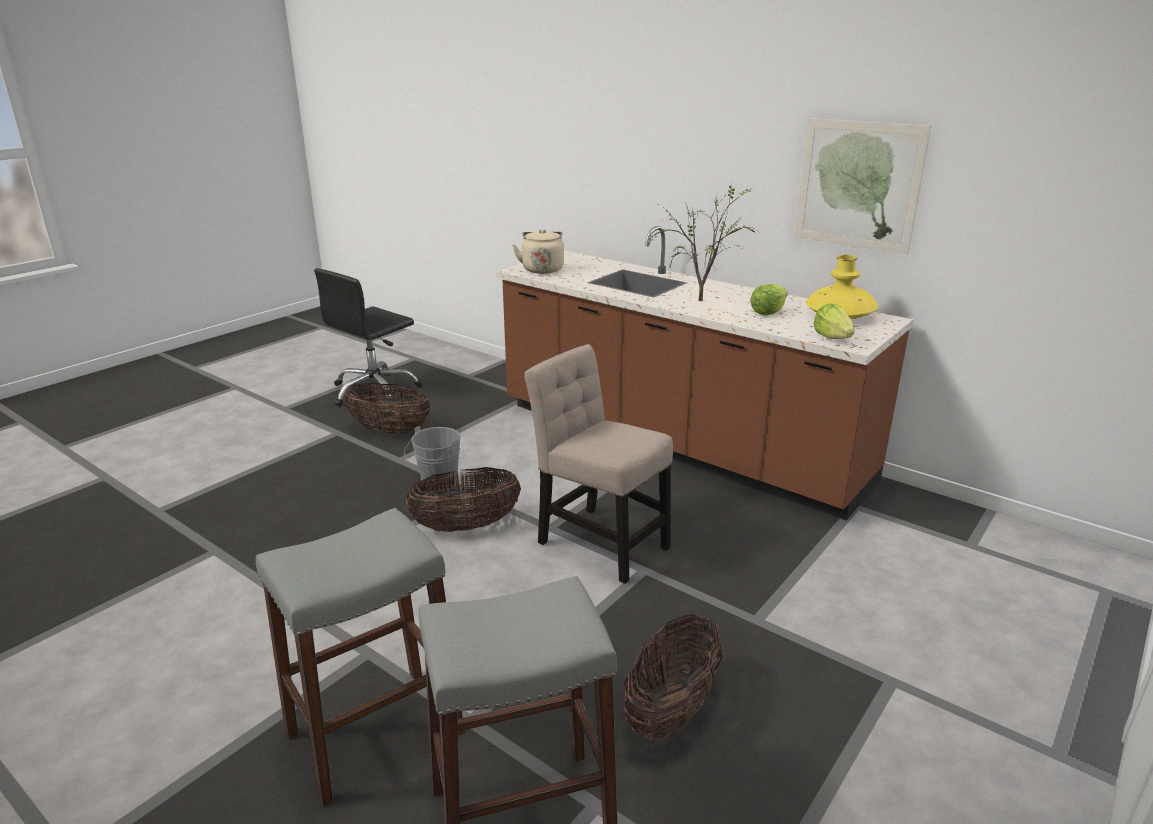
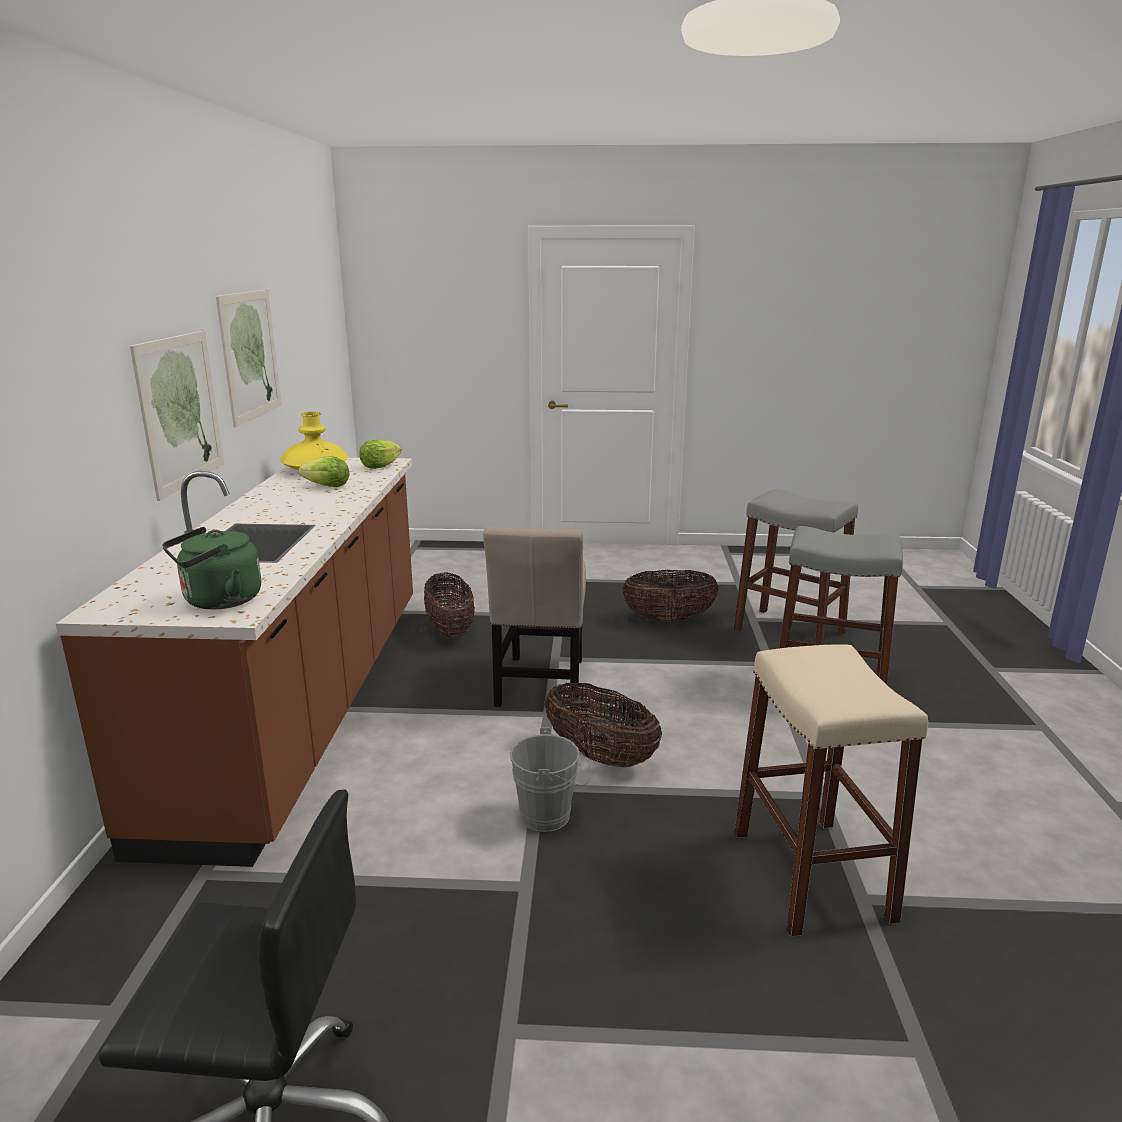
camera: 125 degrees left, 5 degrees down
(256, 545) = (811, 874): none -> beige stool
(389, 430) = (446, 961): basket -> basket (450, 630)
(542, 269) = (218, 601): beige kettle -> green kettle
(701, 299) = (305, 509): potted plant -> none
(718, 195) = (180, 411): none -> picture

